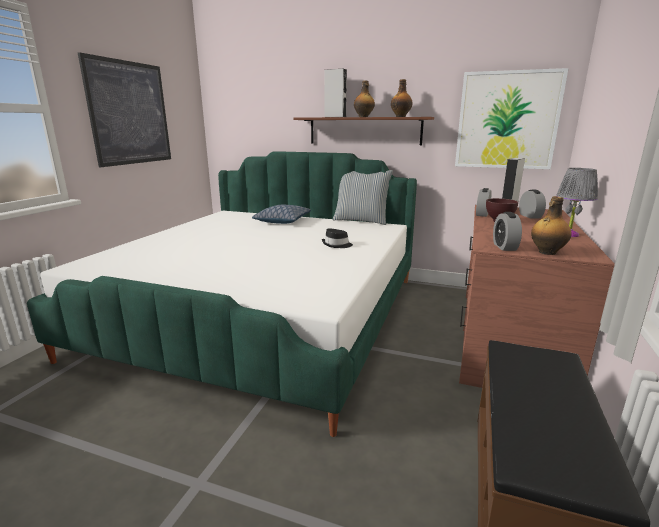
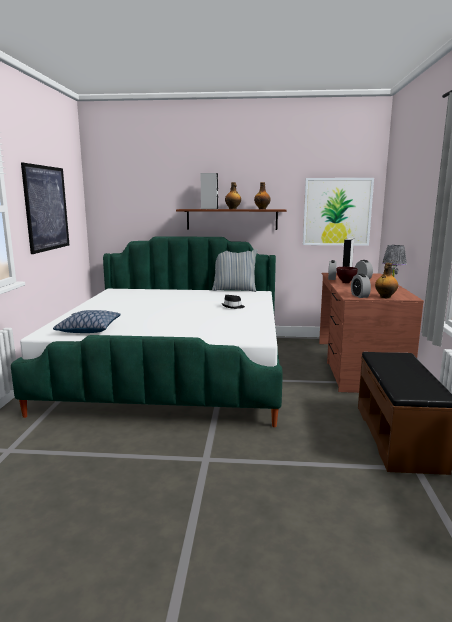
camera: 15 degrees left, 5 degrees down
(282, 221) = (171, 293): pillow -> pillow (88, 329)

